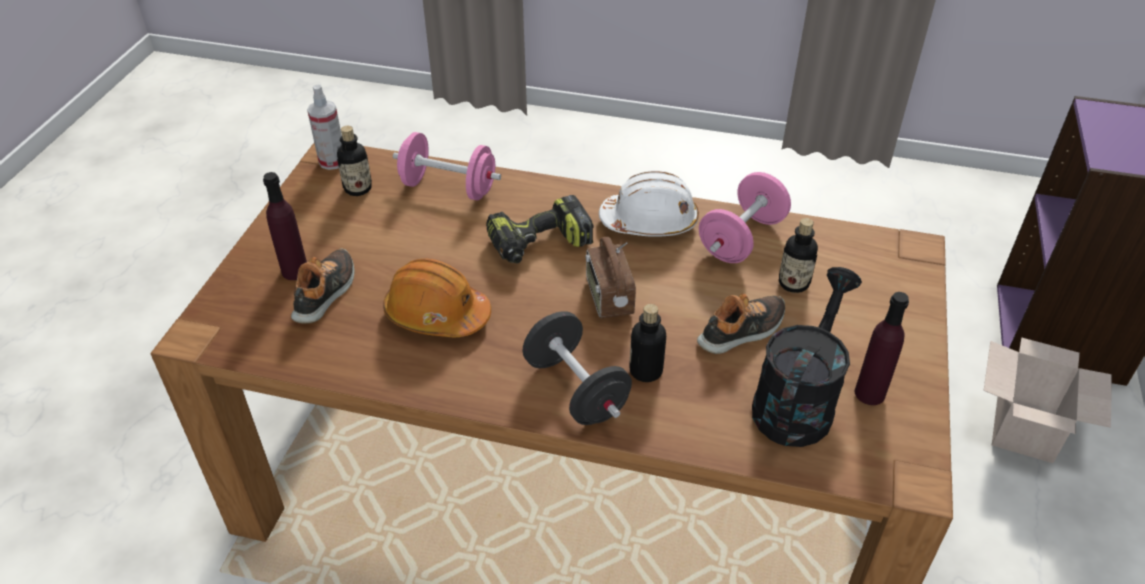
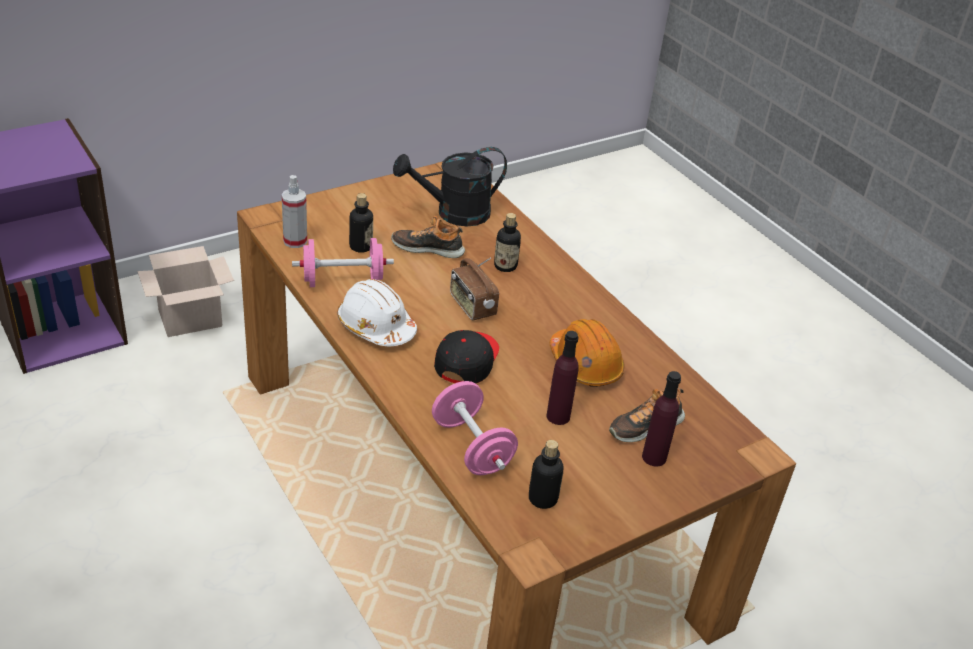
camera: 140 degrees left, 5 degrees down
(332, 161) = (537, 544): spray bottle -> spray bottle (295, 241)
(539, 245) = (467, 361): power drill -> black cap
(576, 389) = (552, 281): black dumbbell -> none
(608, 298) = (471, 306): radio -> radio turned 120 degrees clockwise
(869, 393) = (416, 196): purple bottle -> purple bottle (558, 416)

